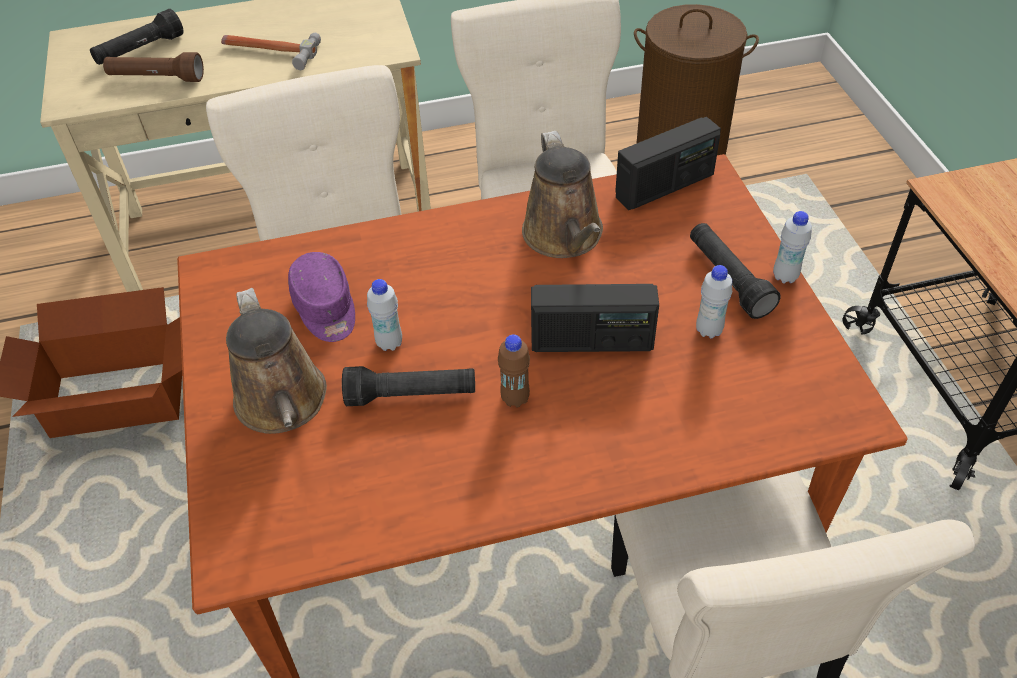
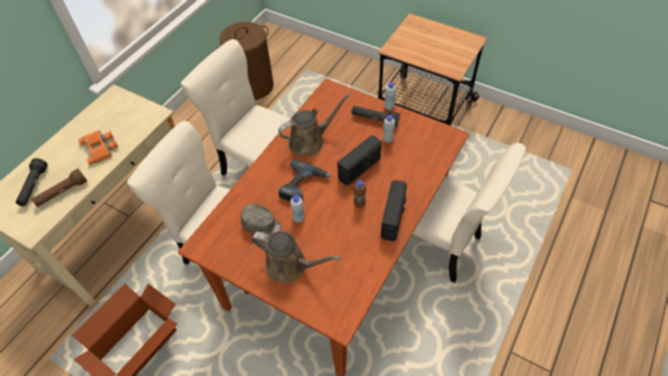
camera: 45 degrees left, 5 degrees up
(269, 51) = (101, 148): hammer -> orange binoculars
(326, 309) = (262, 225): purple cap -> grey cap
(411, 395) = (327, 229): black flashlight -> none
(463, 297) = (303, 185): none -> power drill
(565, 236) = (310, 141): brown watering can -> brown watering can turned 60 degrees counterclockwise
(665, 186) = (320, 102): radio -> radio (393, 218)

